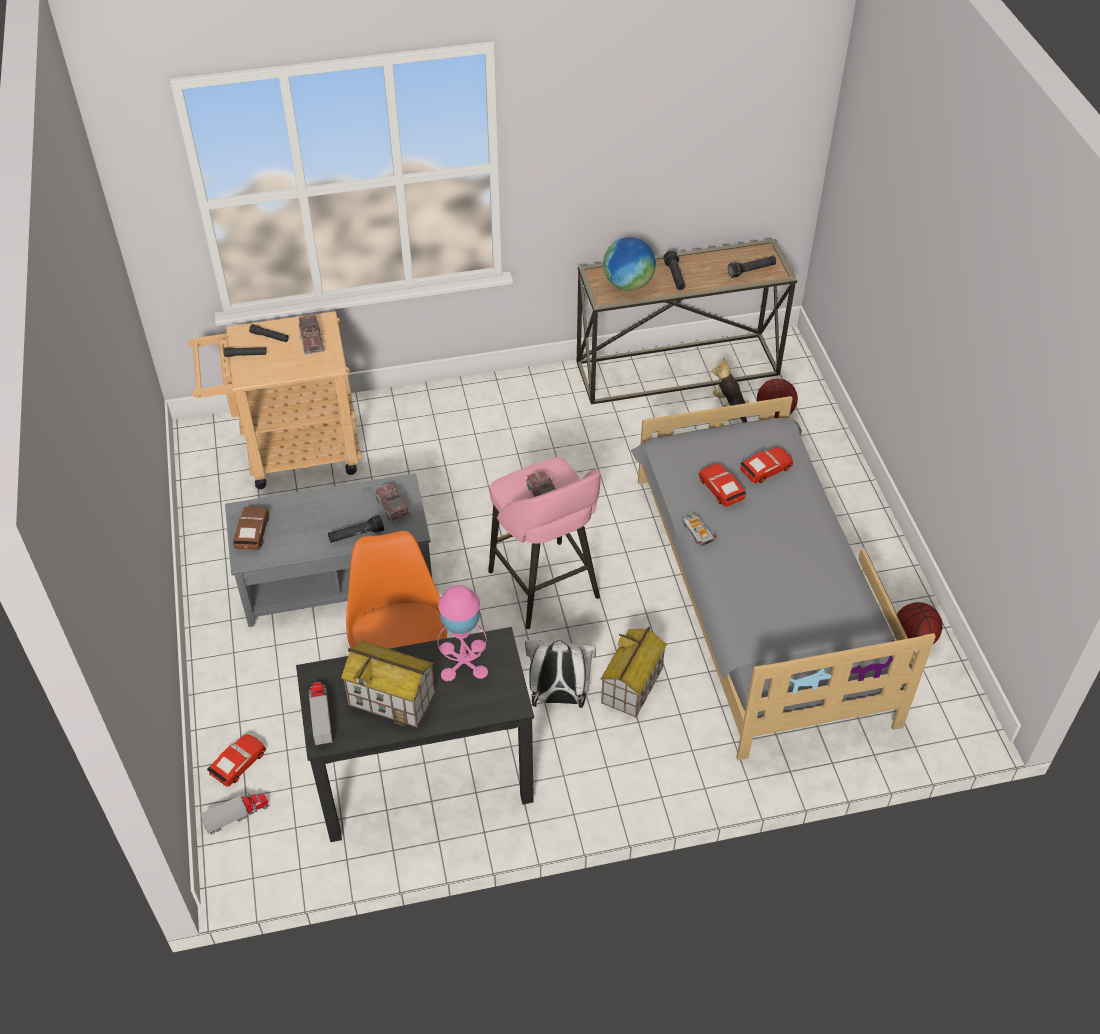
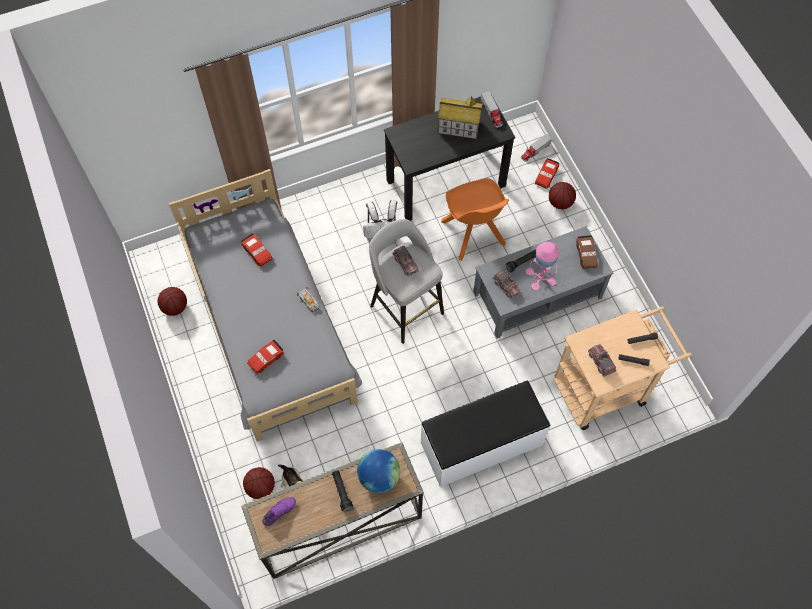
camera: 170 degrees right, 15 degrees up
(236, 711) = (560, 203): none -> basketball
(463, 660) = (427, 152): pink table lamp -> pink table lamp (540, 277)
(481, 417) = (482, 444): none -> white bench
(545, 587) = (405, 308): pink stool -> grey stool
(632, 686) = (342, 250): toy house -> none
(721, 489) = (295, 337): red toy car -> red toy car (257, 252)
(751, 271) = (279, 511): black flashlight -> purple shoe

